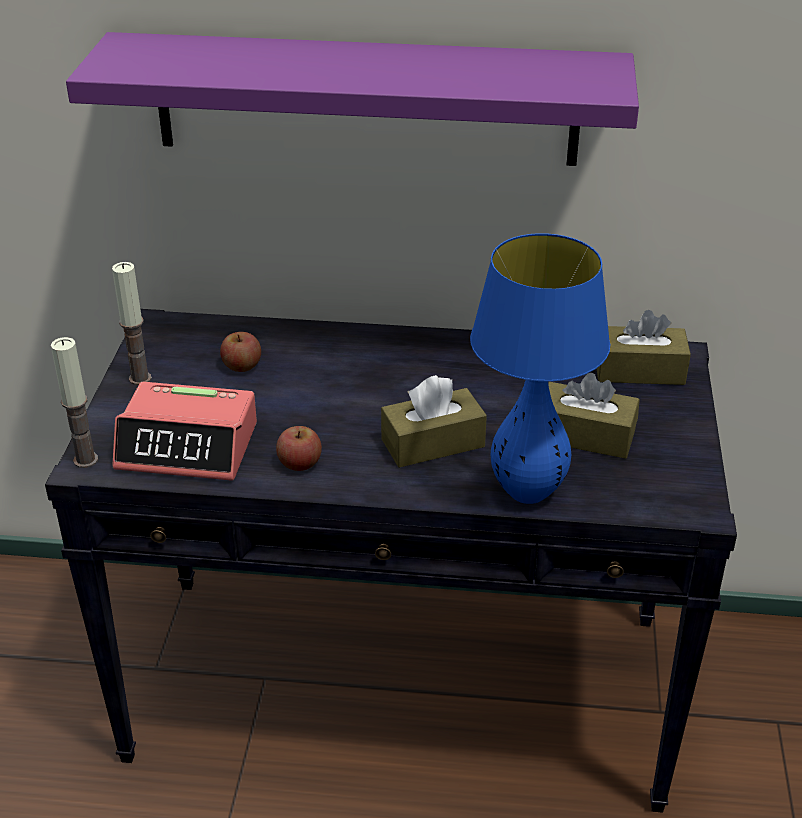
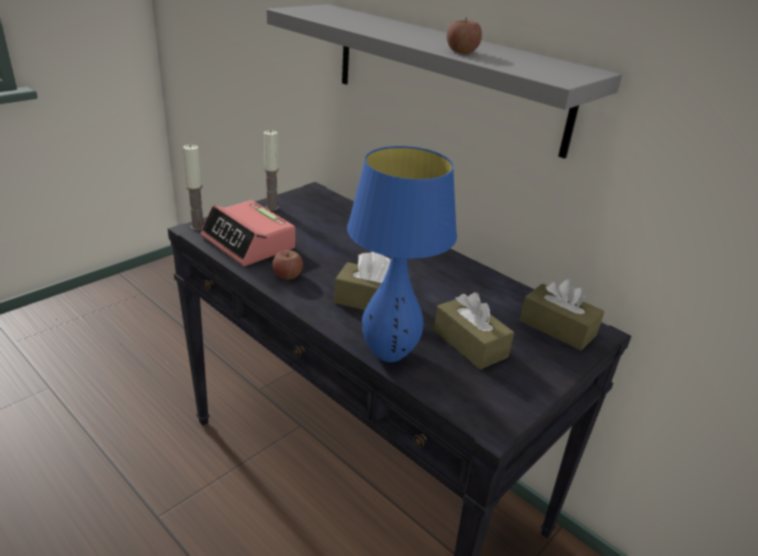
camera: 35 degrees right, 5 degrees down
(242, 366) = (326, 223): apple -> apple (462, 51)
(366, 99) = (445, 75): purple shelf -> grey shelf

